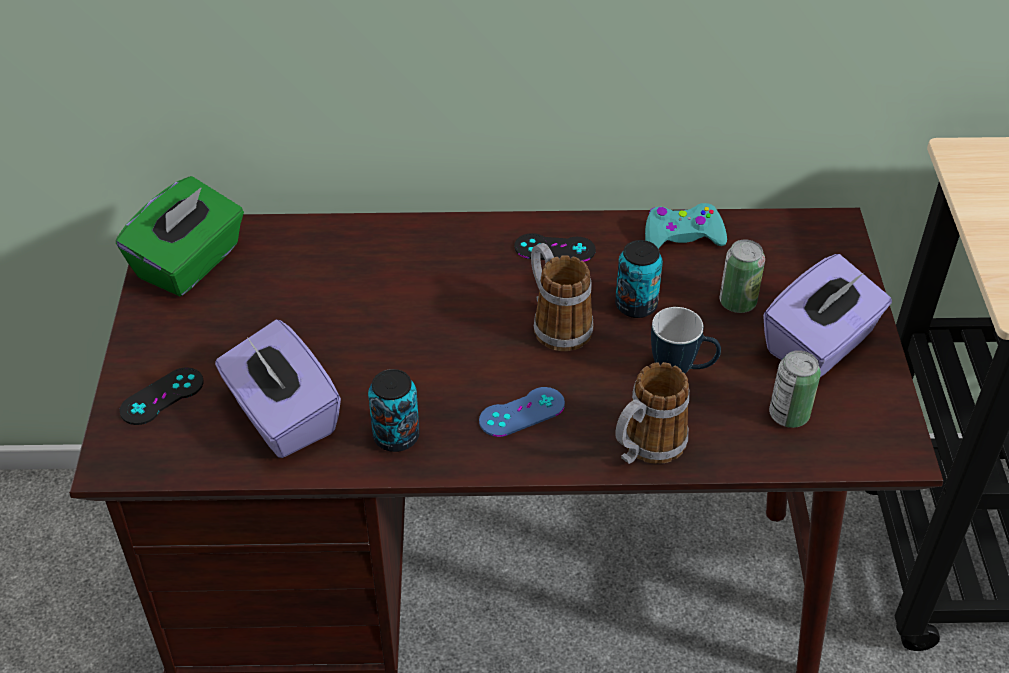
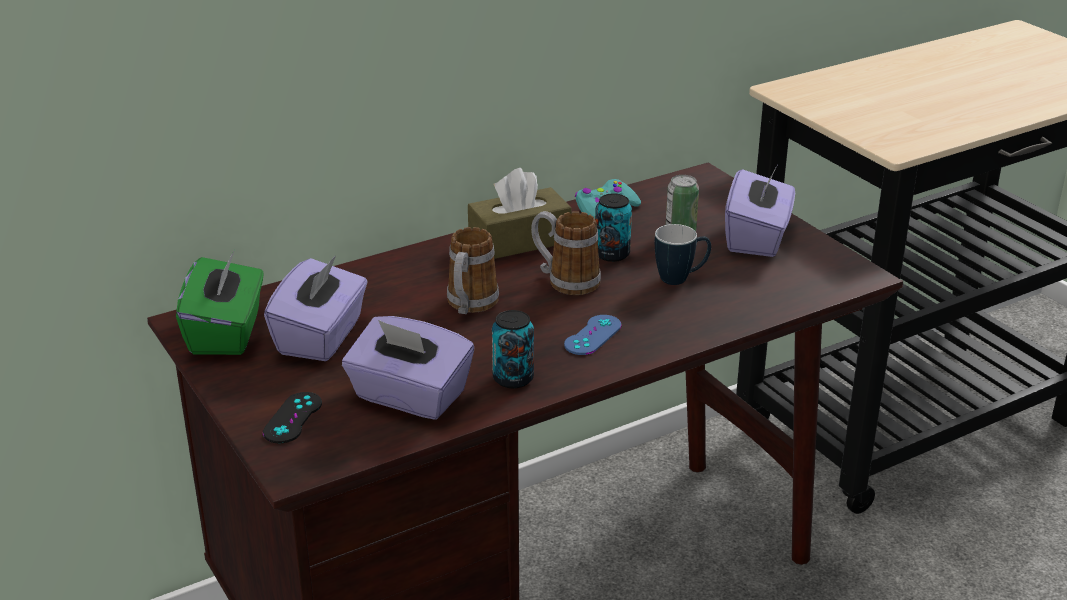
camera: 30 degrees left, 15 degrees down
(266, 303) = (321, 337): none -> purple tissue box
(554, 248) = (519, 241): black game controller -> brown tissue box
(645, 448) = (700, 326): mug -> mug (469, 306)
(788, 415) = (775, 279): can -> none

